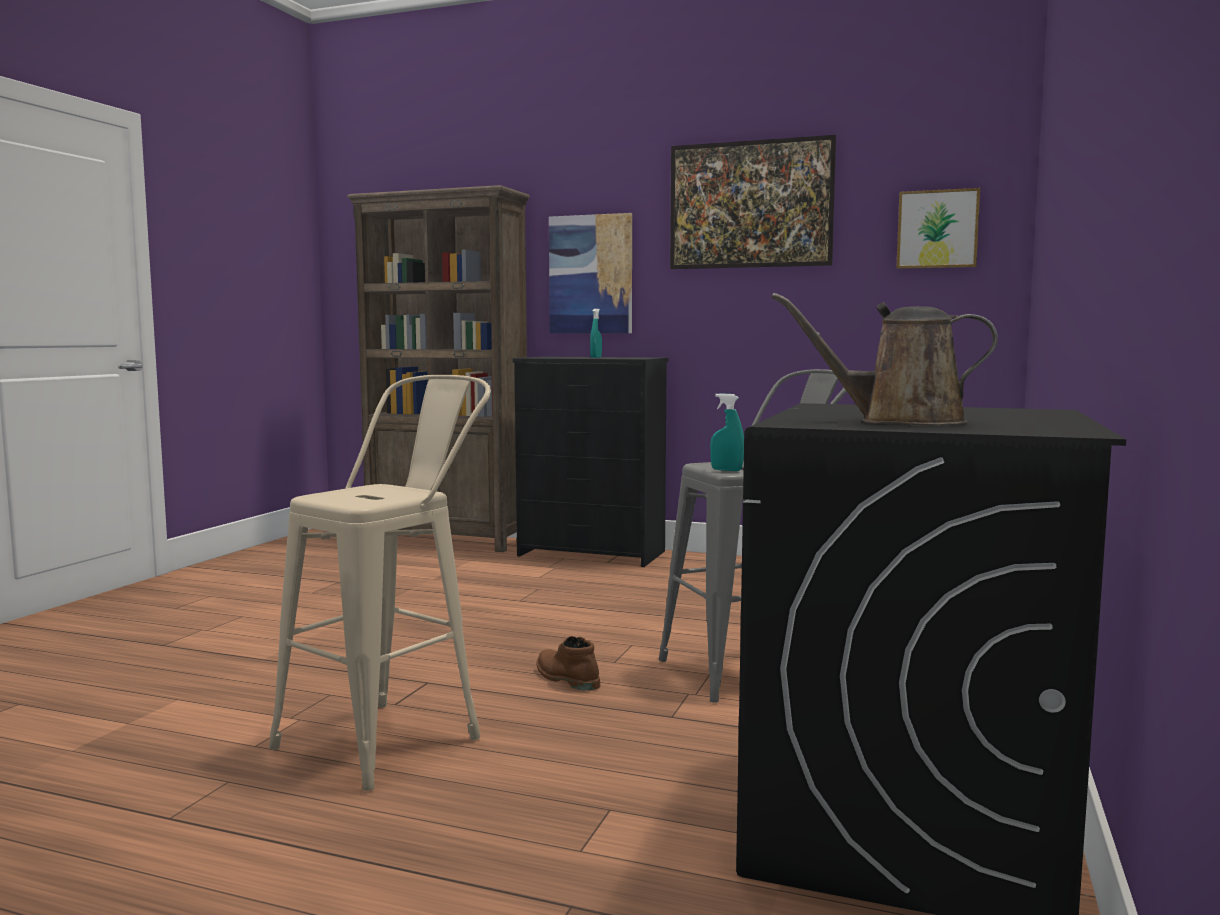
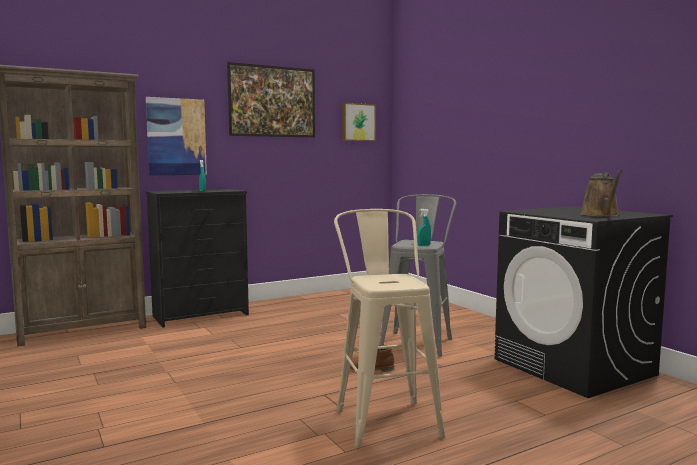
camera: 50 degrees left, 0 degrees up
(900, 422) = (601, 215): brown watering can -> brown watering can turned 45 degrees counterclockwise

